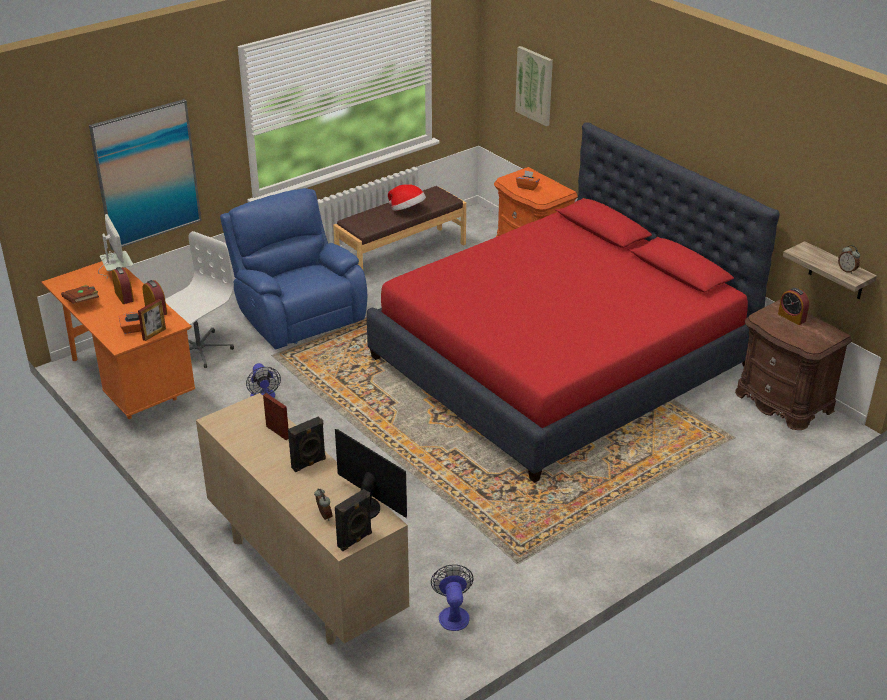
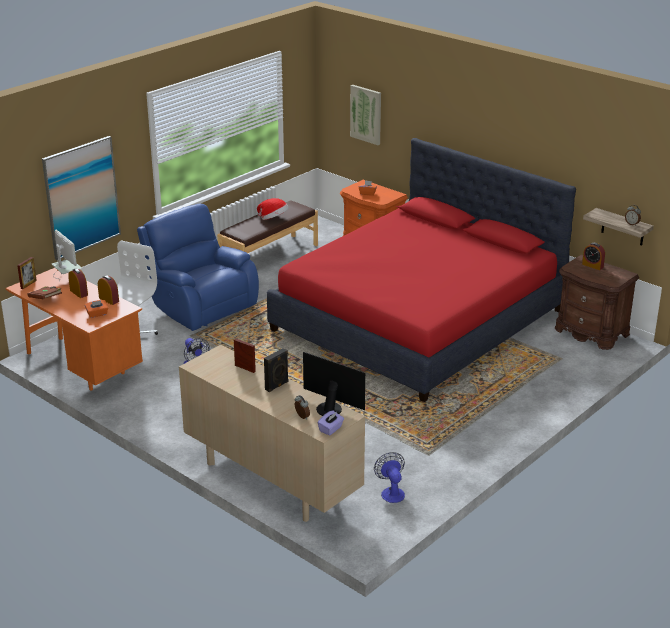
camera: 10 degrees left, 5 degrees down
(154, 334) = (115, 316): picture frame -> picture frame (28, 284)
(355, 540) = (331, 429): black speaker -> purple tissue box

